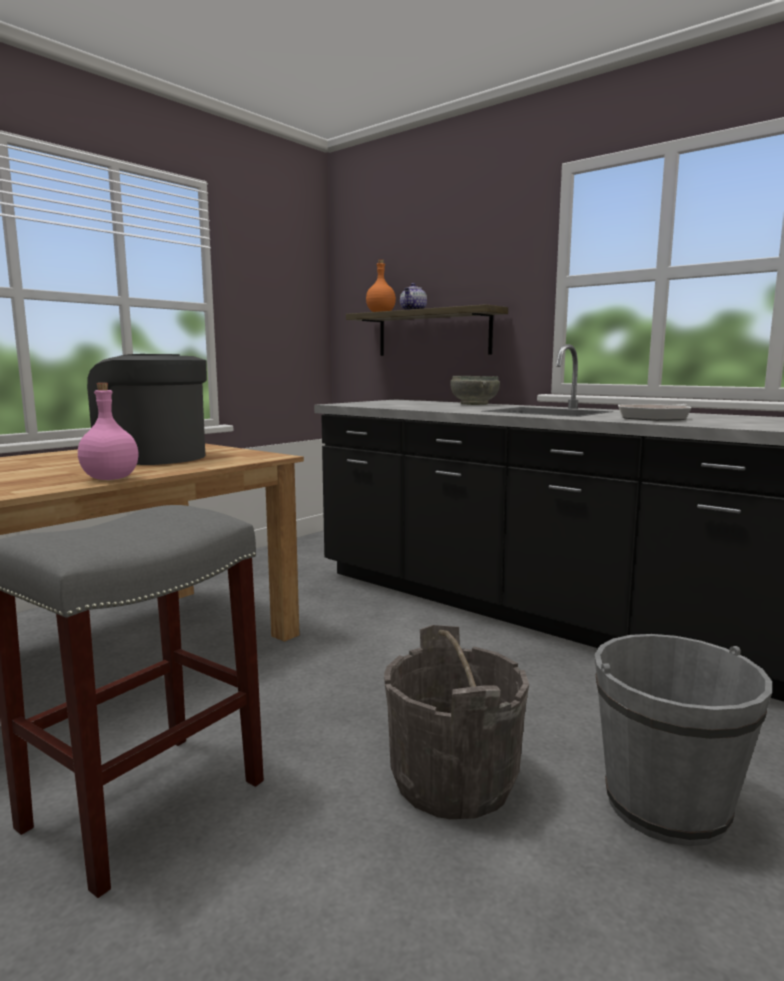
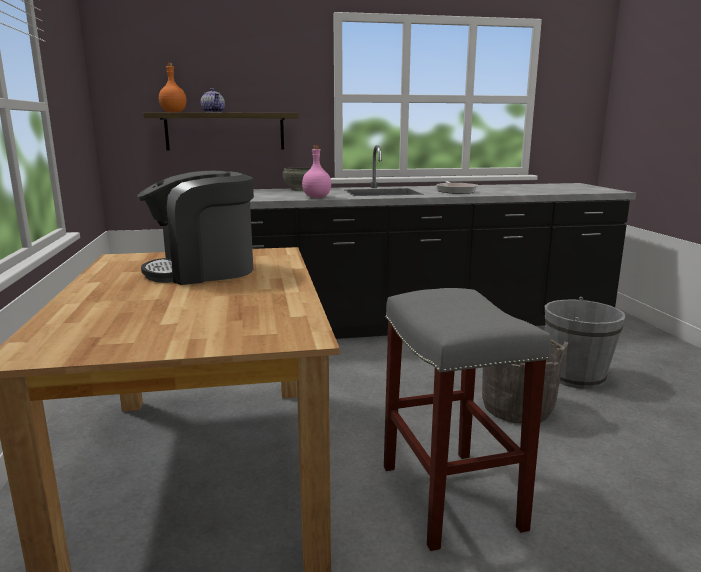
camera: 50 degrees left, 5 degrees up
(109, 479) = (292, 290): pink bottle -> pink bottle (316, 197)

